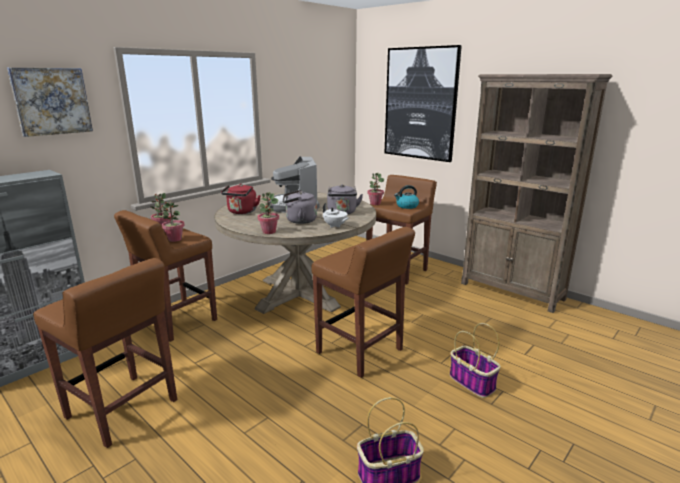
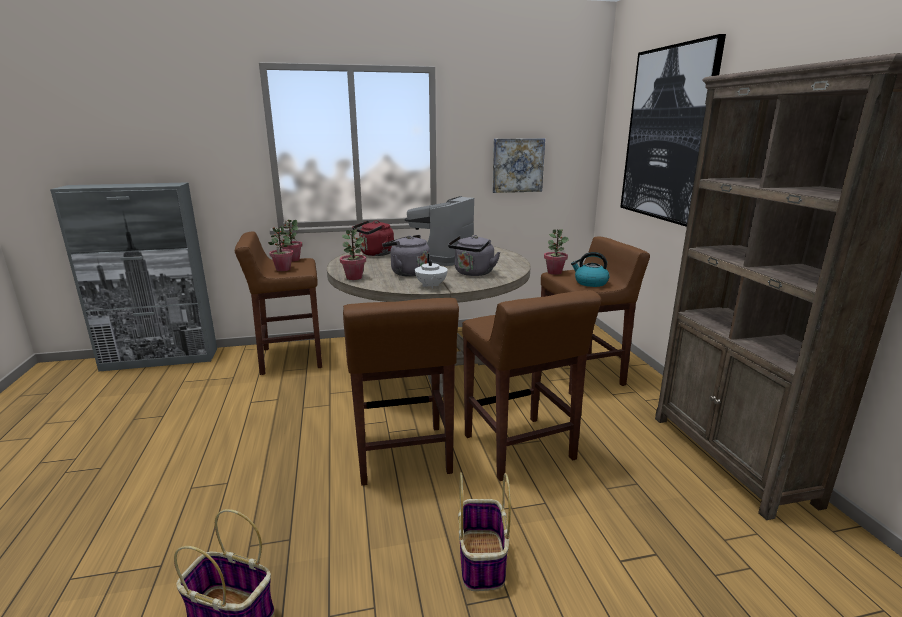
camera: 35 degrees right, 0 degrees up
(51, 101) = (194, 116): picture -> picture (517, 165)
(123, 410) = (151, 421): brown stool -> brown stool (519, 448)

